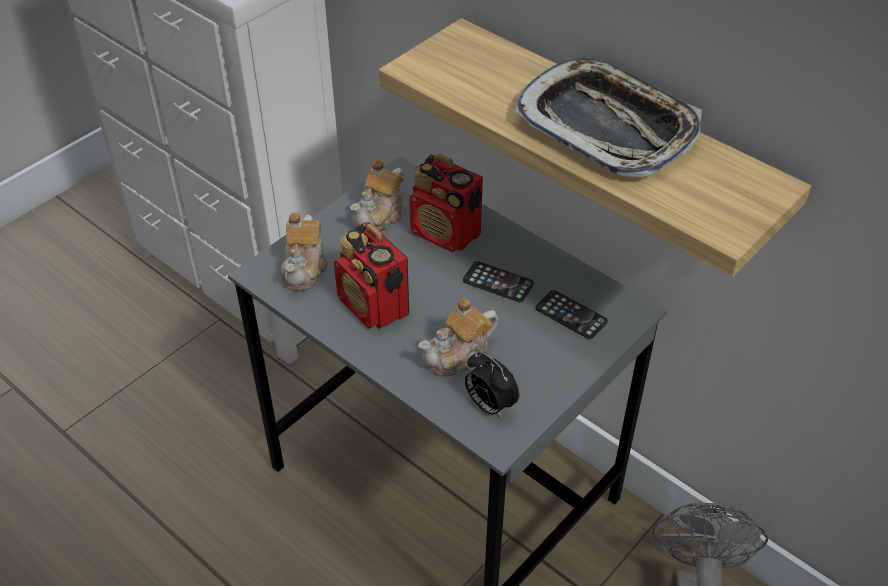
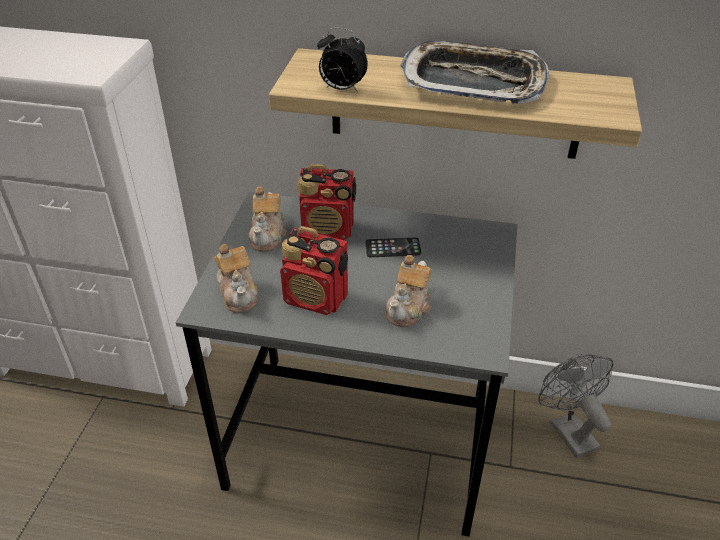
camera: 30 degrees left, 5 degrees down
(489, 405) = (459, 331): alarm clock -> alarm clock (341, 89)
(571, 315) = (460, 250): phone -> none

